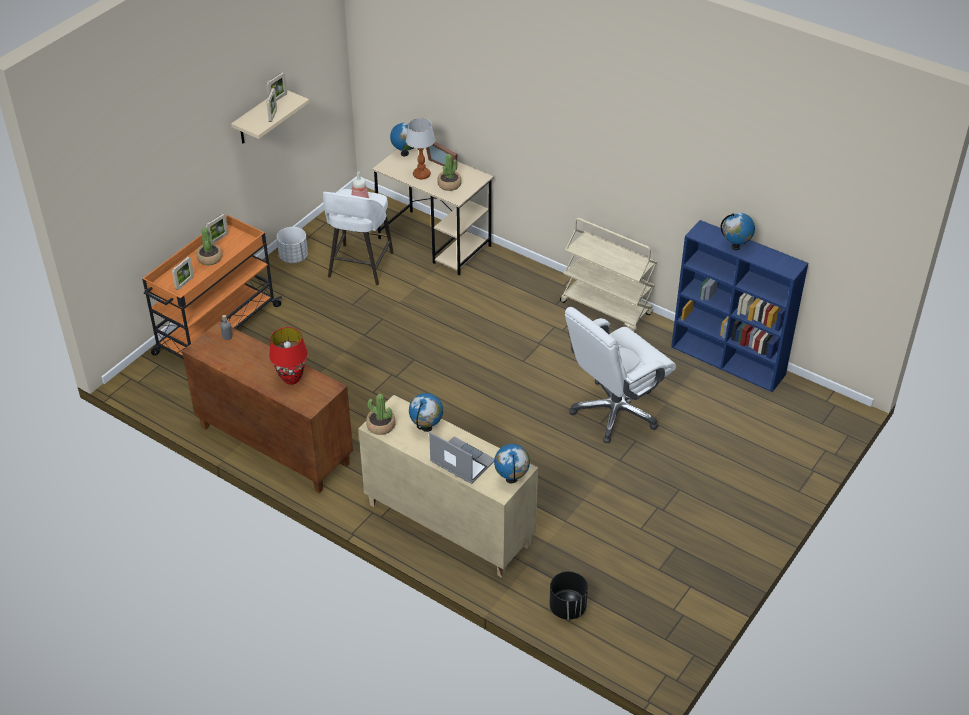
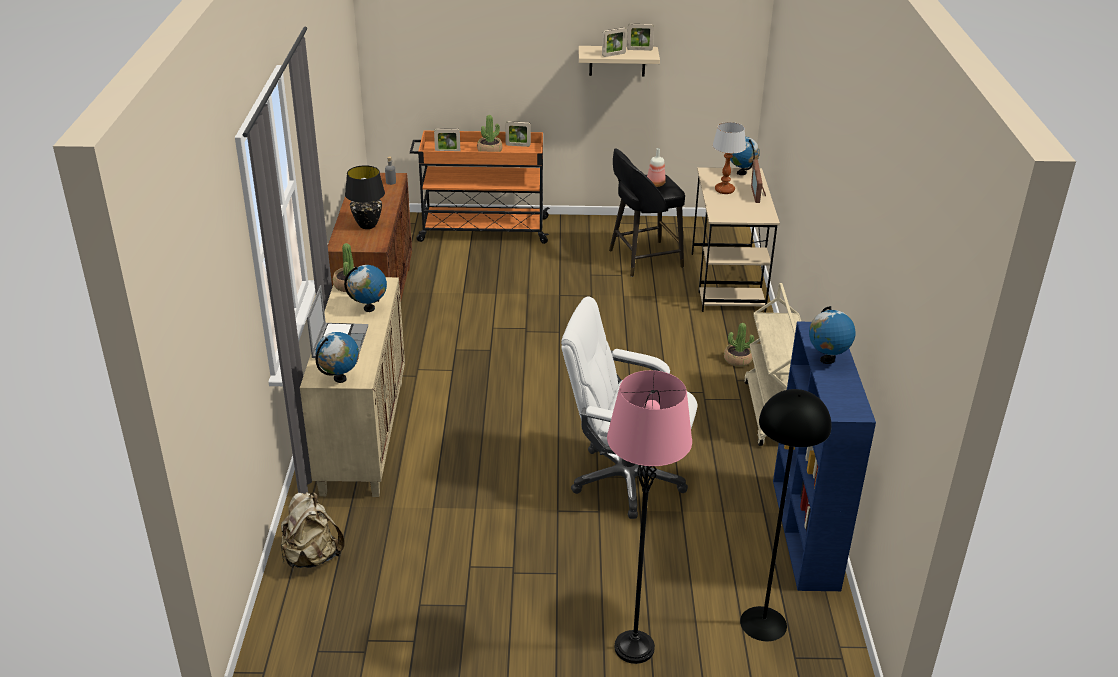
camera: 55 degrees right, 10 degrees down
(291, 379) = (367, 225): red table lamp -> black table lamp
(293, 257) = (612, 226): white planter -> none
(360, 266) = (643, 259): white stool -> black stool
(449, 185) = (731, 207): potted plant -> potted plant (737, 360)
(568, 607) = (311, 557): black planter -> beige backpack
(768, 486) = (634, 648): none -> pink floor lamp
(788, 421) = (763, 624): none -> black floor lamp

